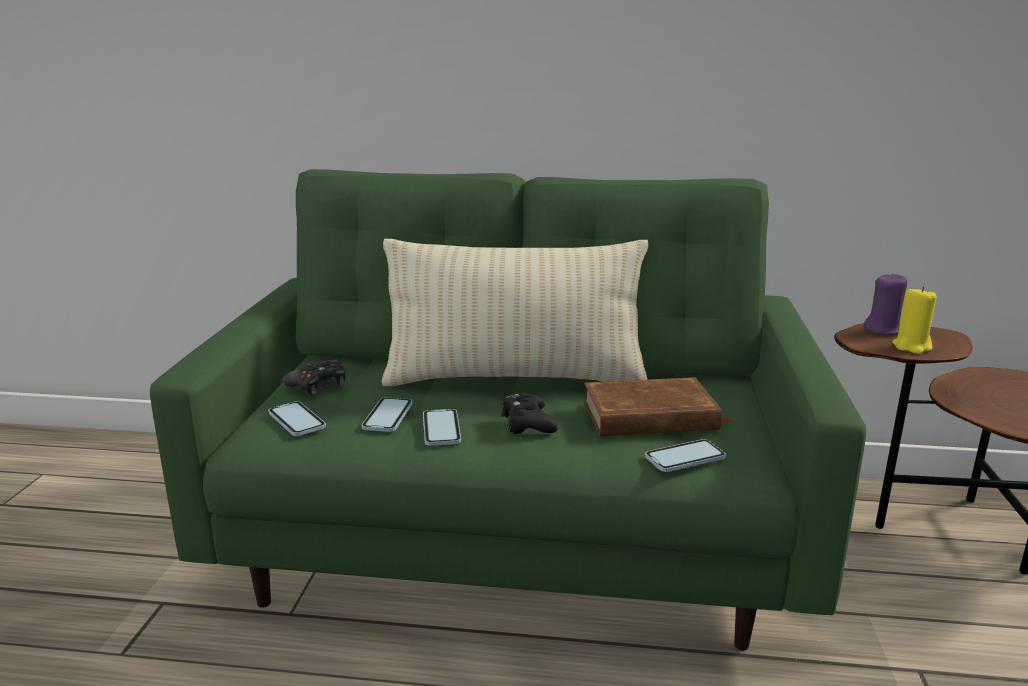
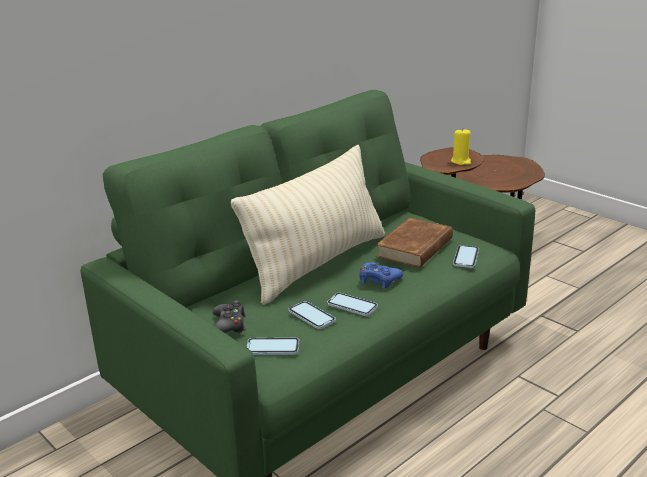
camera: 50 degrees left, 5 degrees up
(527, 423) = (378, 280): black game controller -> blue game controller
(882, 330) = (435, 157): purple candle -> none

